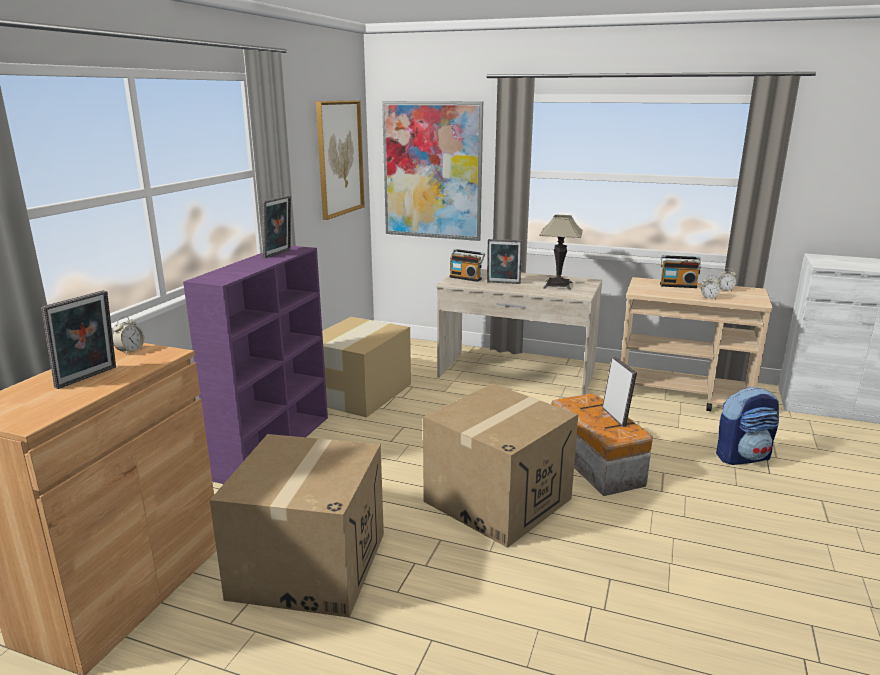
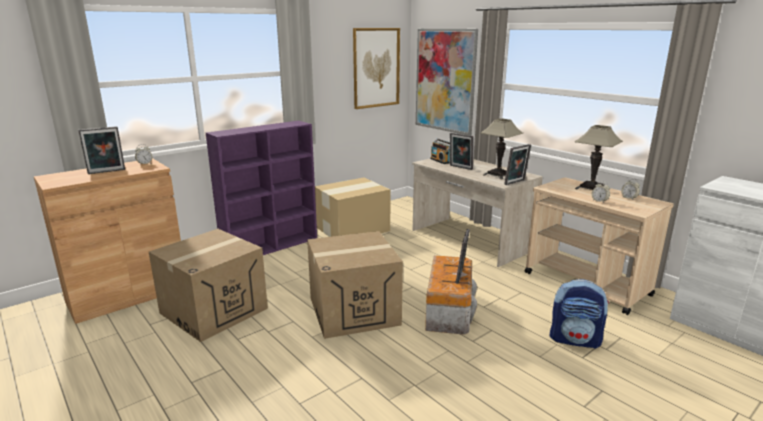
camera: 30 degrees right, 0 degrees up
(279, 253) = (283, 124): picture frame -> picture frame (516, 182)
(678, 285) = (591, 188): radio -> table lamp

